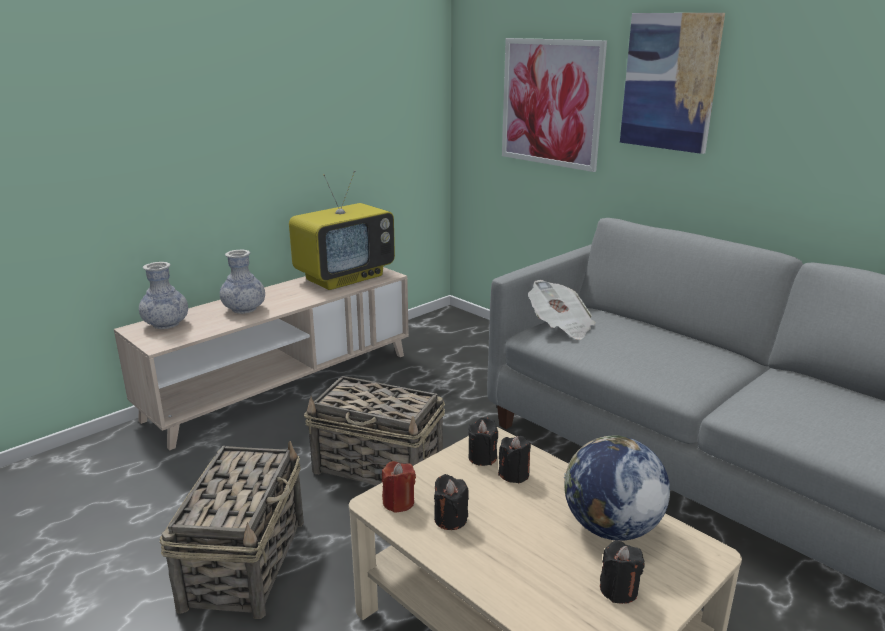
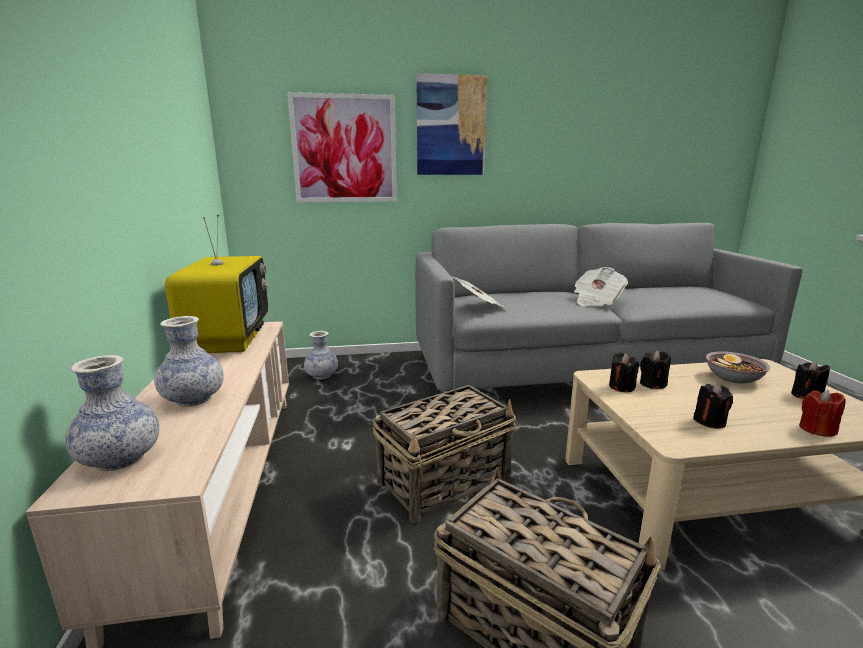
camera: 55 degrees left, 5 degrees down
(398, 502) = (676, 434): red candle -> red candle (817, 429)
(472, 344) = (322, 375): none -> vase
(610, 528) = (733, 378): globe -> bowl
(716, 379) = (596, 301): none -> newspaper

